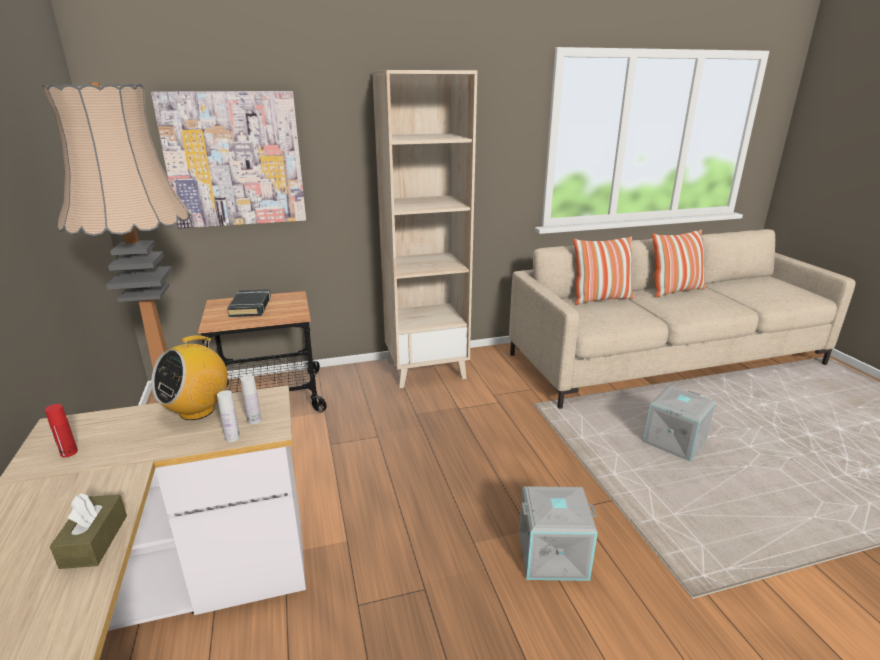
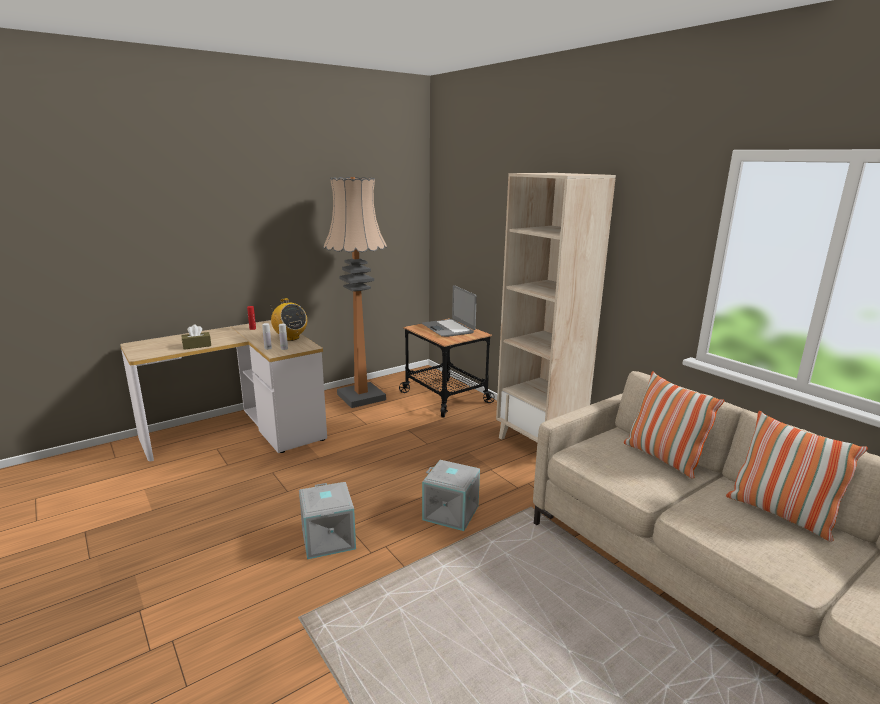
camera: 70 degrees right, 5 degrees down
(197, 410) = (290, 338): radio -> radio turned 150 degrees counterclockwise
(234, 160) = (478, 229): picture -> none
(251, 307) = (448, 328): black book -> laptop
(673, 441) = (532, 613): grey storage box -> grey storage box (451, 512)

